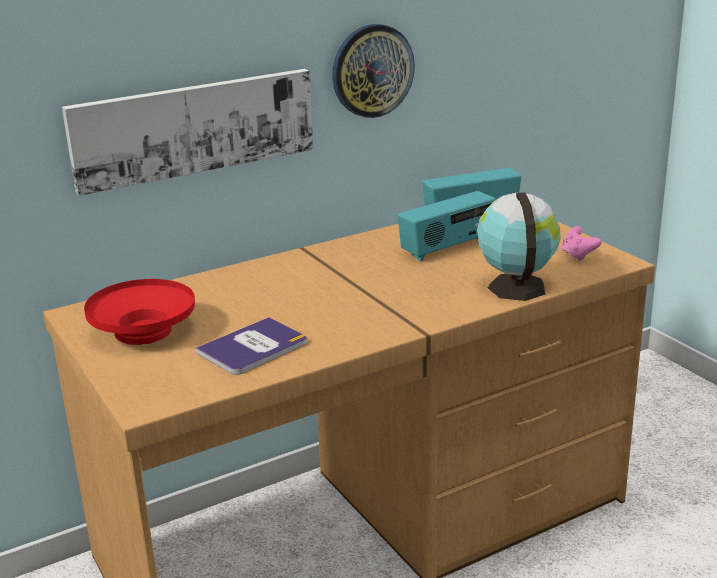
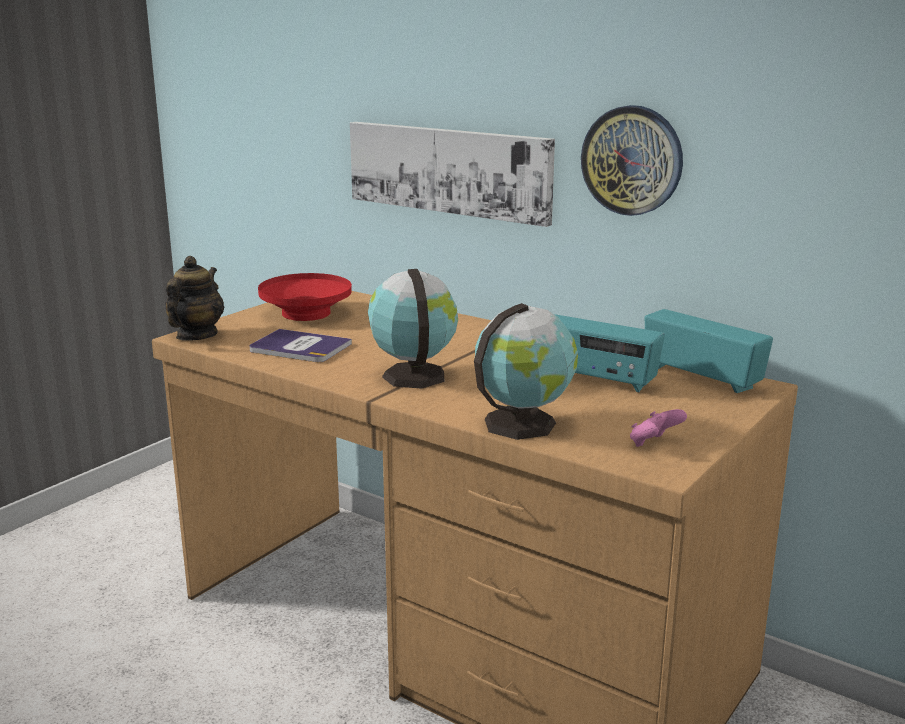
camera: 65 degrees right, 5 degrees down
(147, 400) = (196, 335): none -> teapot
(380, 308) = (413, 375): none -> globe

